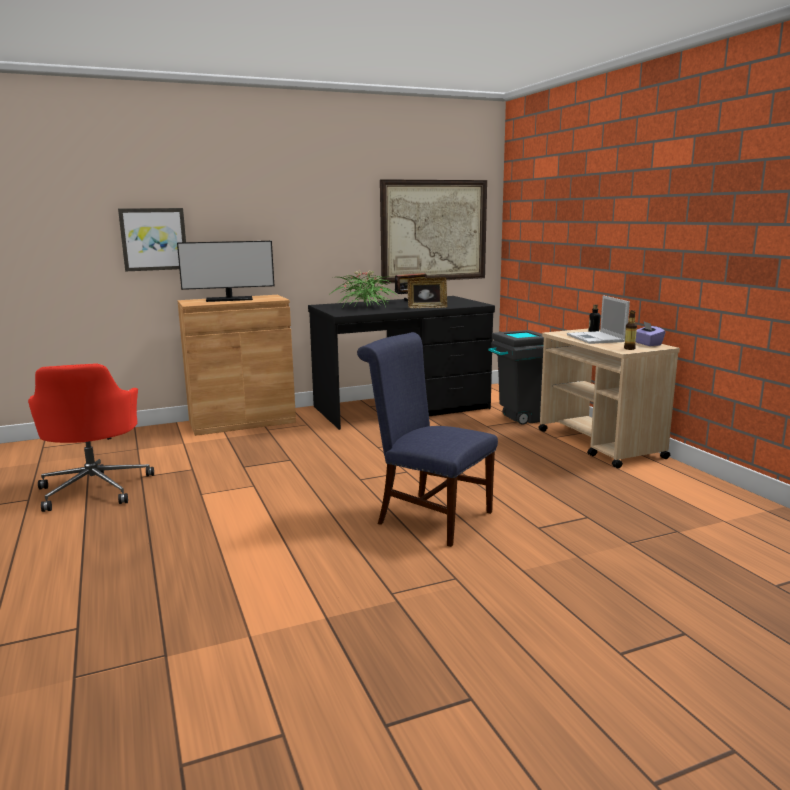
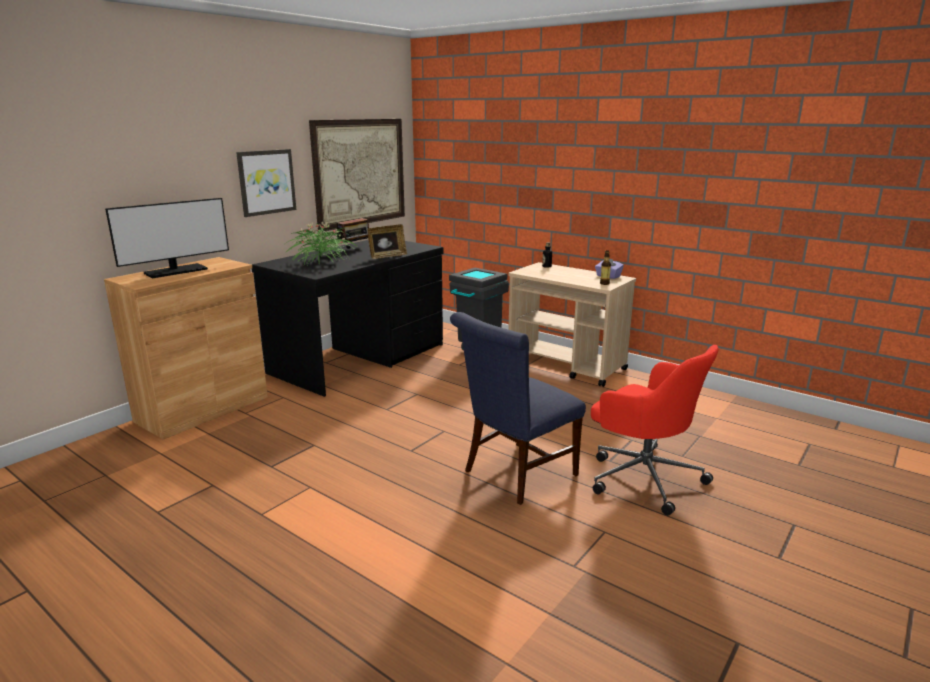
camera: 30 degrees left, 5 degrees up
(95, 488) = (112, 545): red office chair -> red office chair (643, 476)
(154, 239) = (63, 205): picture -> picture (266, 182)
(428, 516) = (515, 475): blue chair -> blue chair turned 45 degrees counterclockwise
(596, 338) = (562, 274): laptop -> none

